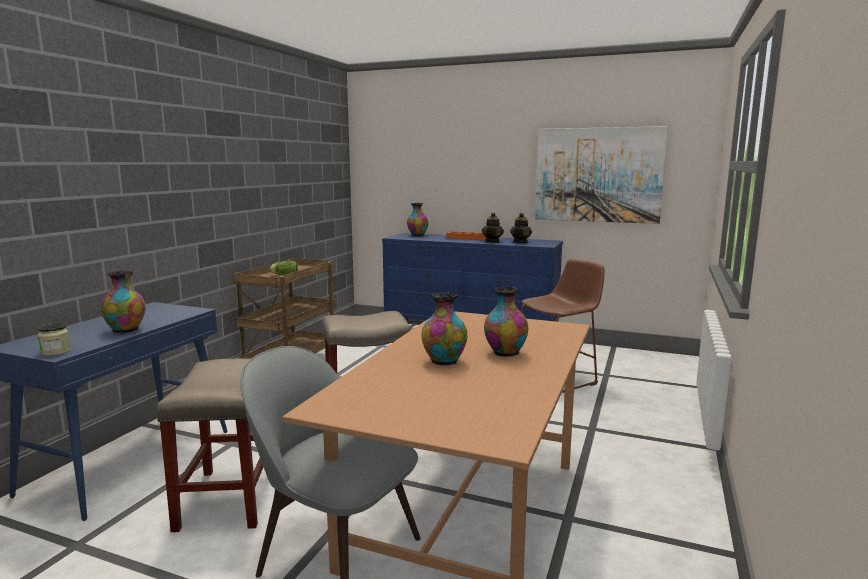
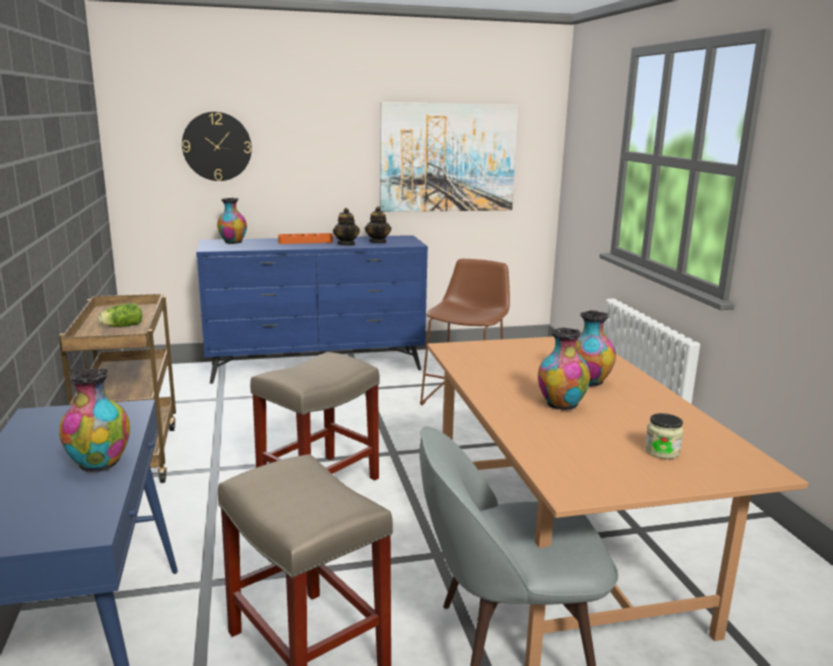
camera: 35 degrees left, 5 degrees up
(56, 352) = (70, 529): jar -> jar (662, 451)
(418, 166) = (217, 146): none -> wall clock

